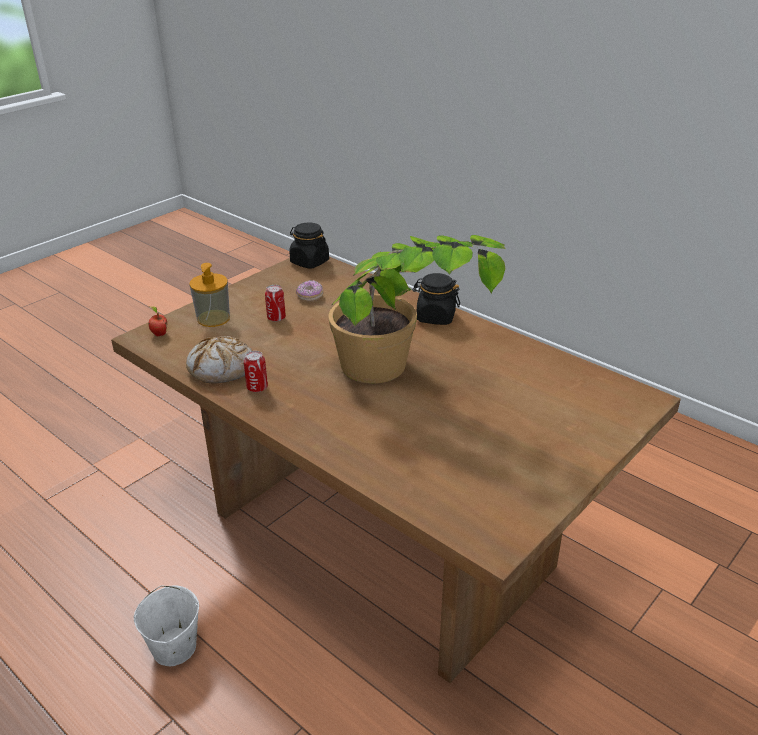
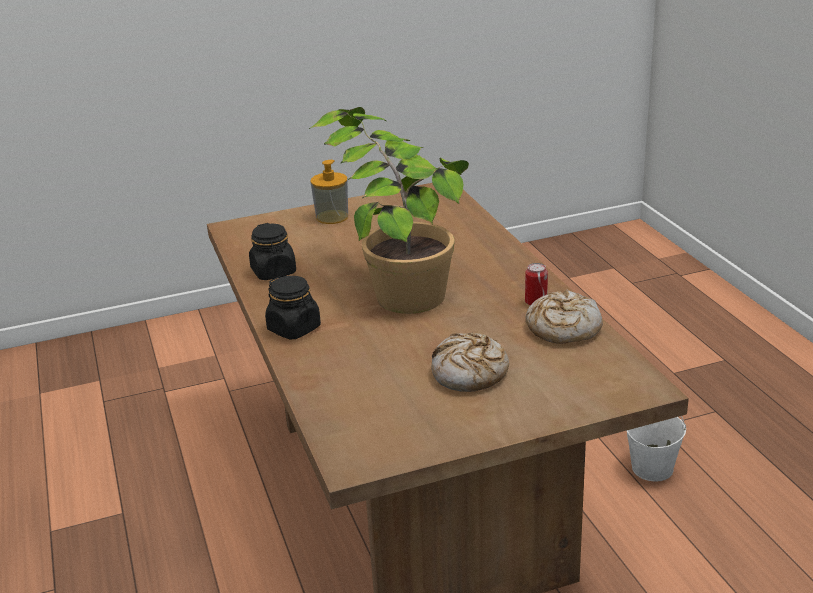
camera: 150 degrees left, 5 degrees down
(159, 334) = (624, 387): apple -> none
(213, 318) = (547, 393): soap dispenser -> soap dispenser (332, 217)
(276, 318) = (469, 373): can -> bread
(309, 262) = (356, 458): black jar -> black jar (274, 272)
(310, 296) = (405, 394): donut -> none

